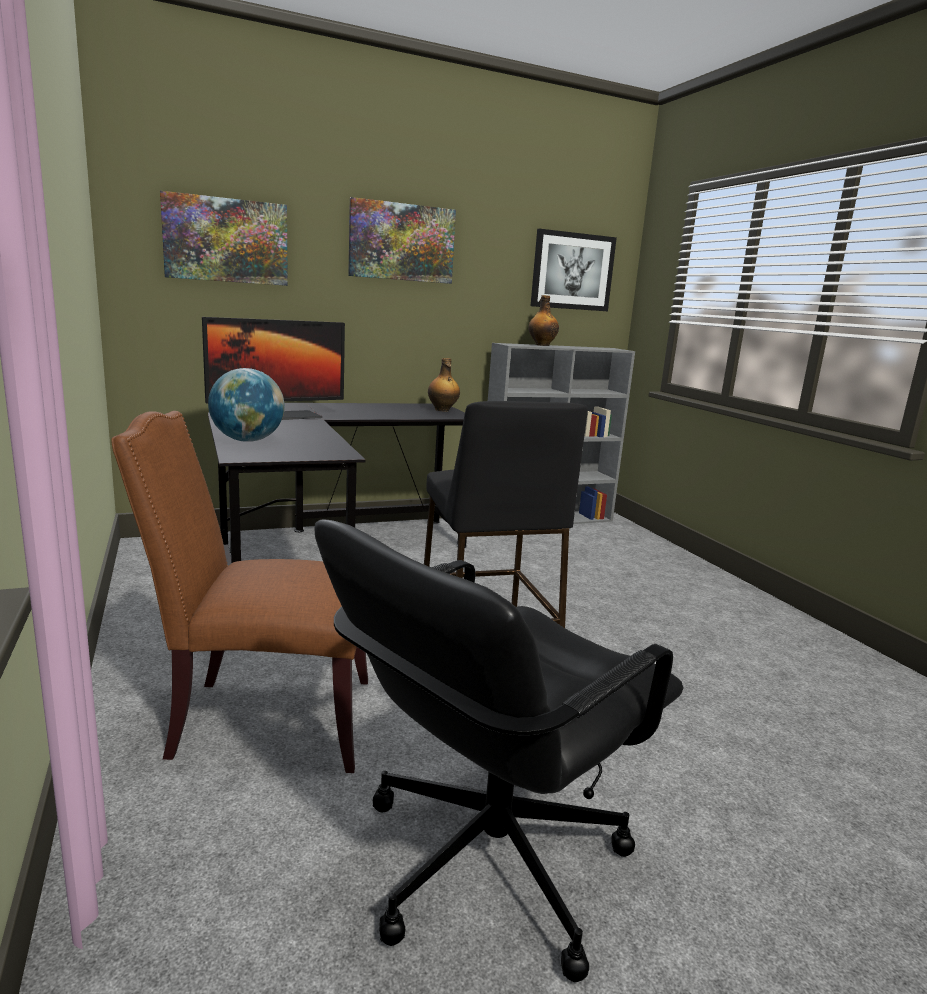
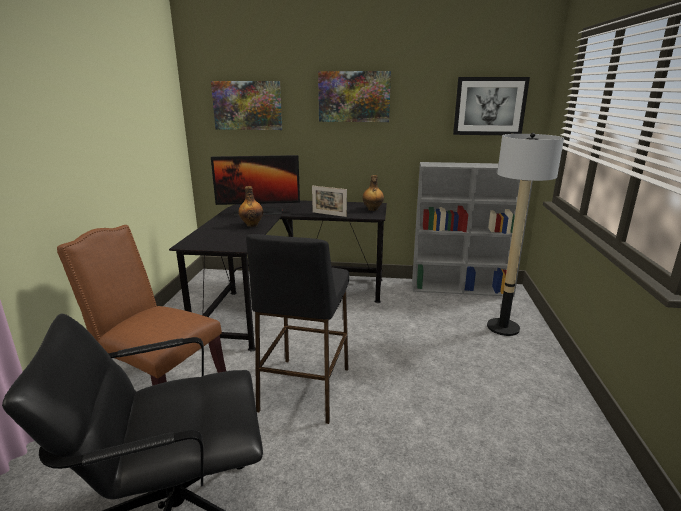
camera: 30 degrees right, 5 degrees up
(248, 440) = (210, 232): globe -> none
(394, 416) = (329, 214): none -> picture frame
(541, 345) = (456, 164): bottle -> bottle (252, 225)
(636, 553) = (503, 327): none -> floor lamp

